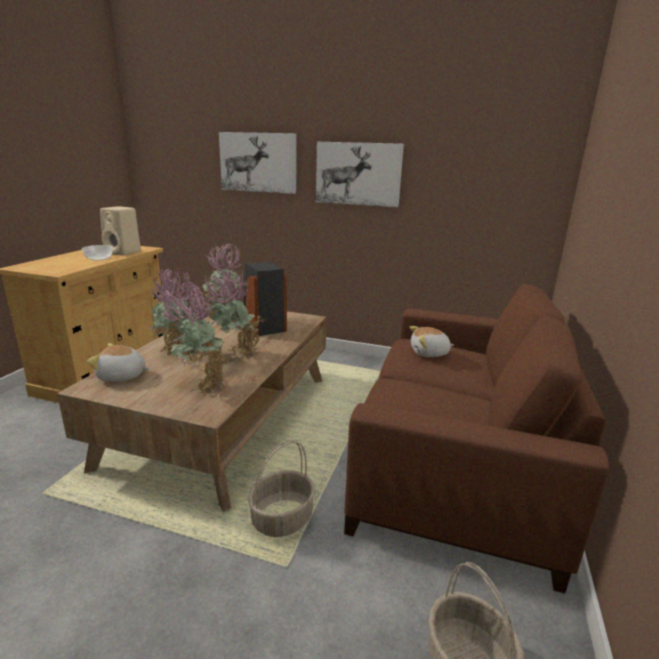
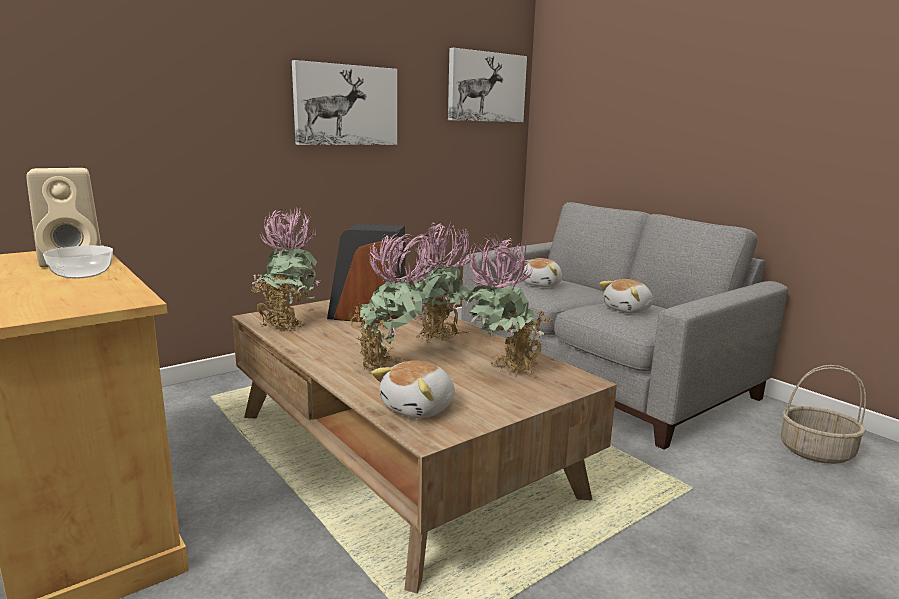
camera: 55 degrees left, 5 degrees down
(258, 162) = (197, 88): picture -> picture (486, 87)
(282, 518) = (622, 471): basket -> none
(418, 400) = (628, 310): none -> plush toy
(454, 460) = (600, 374): brown sofa -> grey sofa

